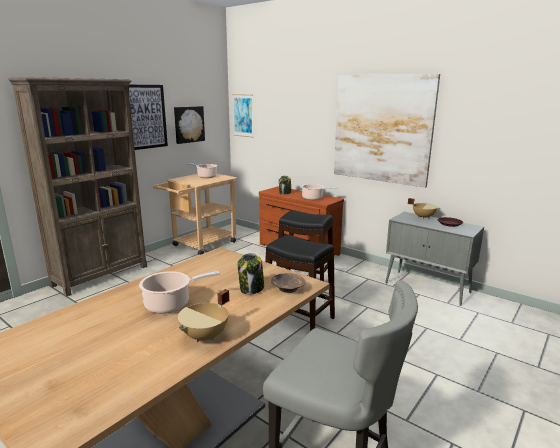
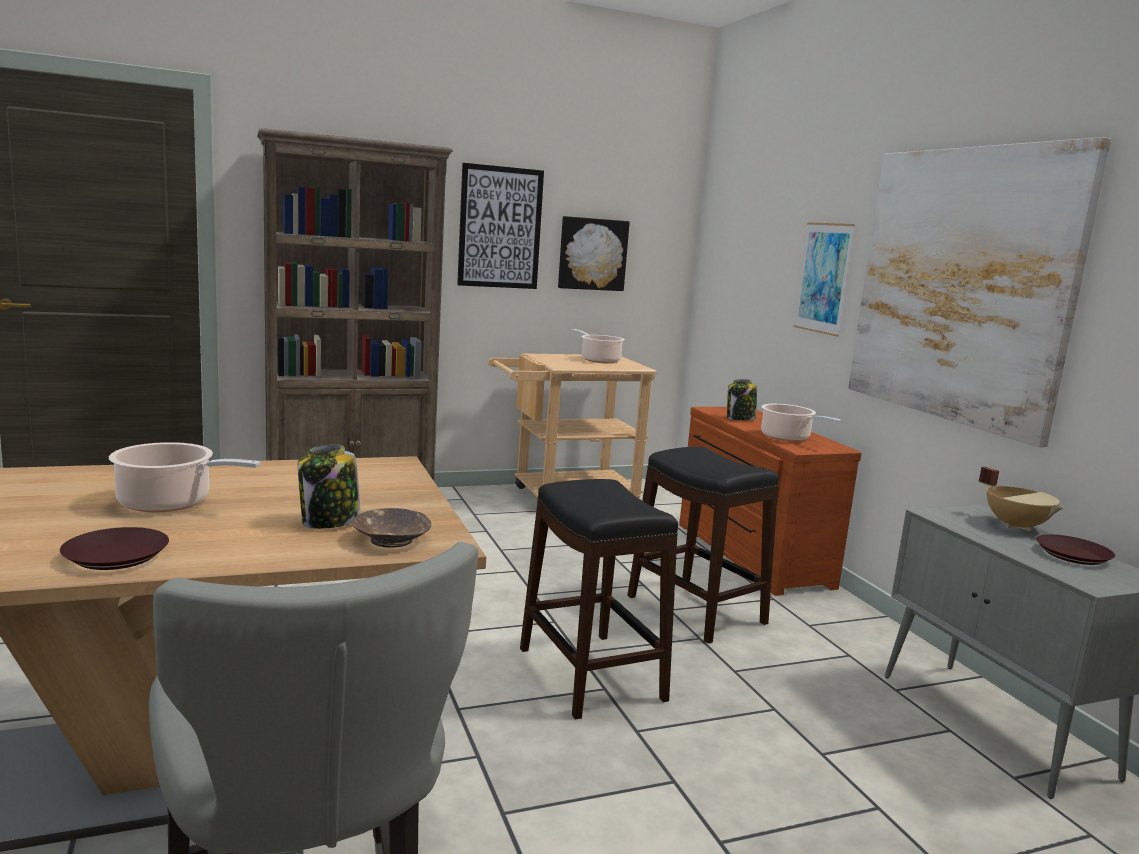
camera: 30 degrees right, 5 degrees down
(205, 336) = (117, 556): beige cooking pot -> brown plate
(243, 115) = (714, 248): picture -> picture (823, 278)

